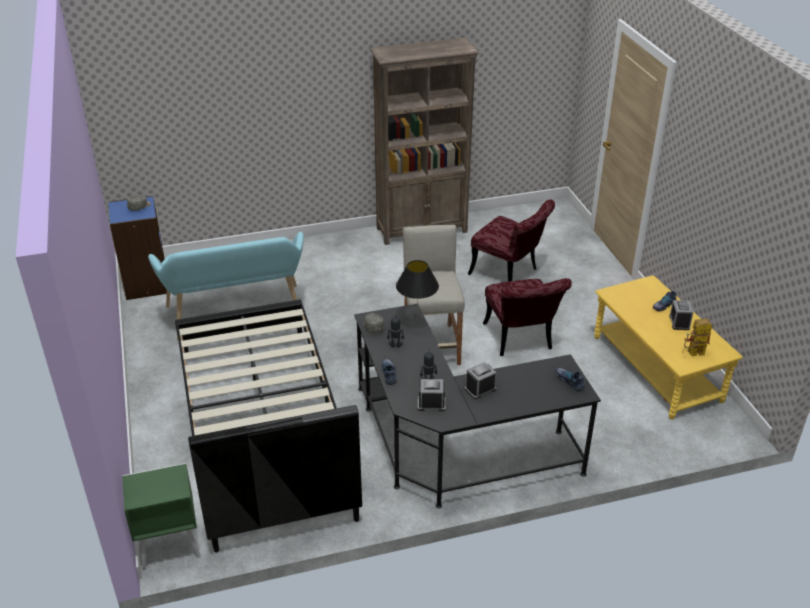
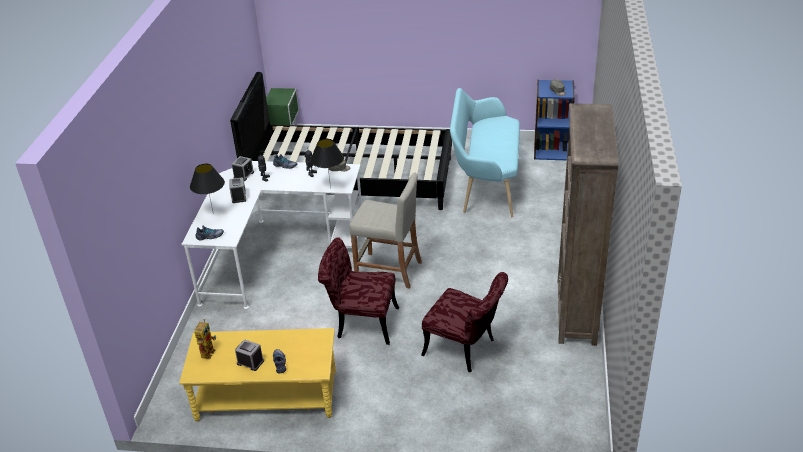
camera: 115 degrees right, 0 degrees up
(453, 447) = (273, 252): black desk -> white desk
(509, 274) = (465, 349): red chair -> red chair turned 120 degrees counterclockwise
(528, 397) = (213, 213): none -> black table lamp

